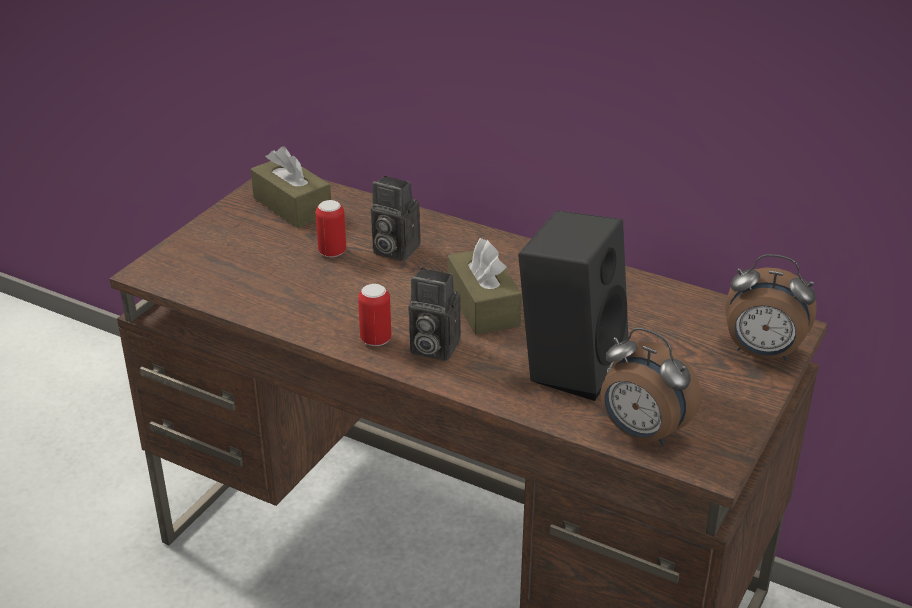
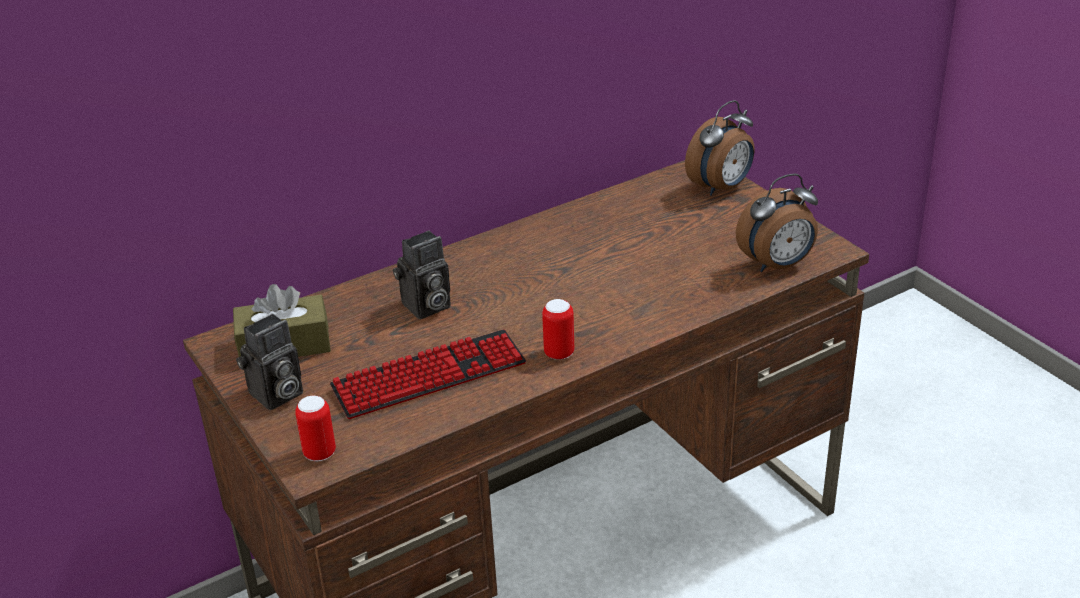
camera: 60 degrees left, 0 degrees up
(296, 284) = (429, 376): none -> keyboard
(332, 252) = (394, 342): can -> can (319, 453)
(431, 348) = (595, 328): camera -> camera (275, 396)
(483, 306) = (558, 285): brown tissue box -> none
(570, 364) = (671, 269): black speaker -> none

